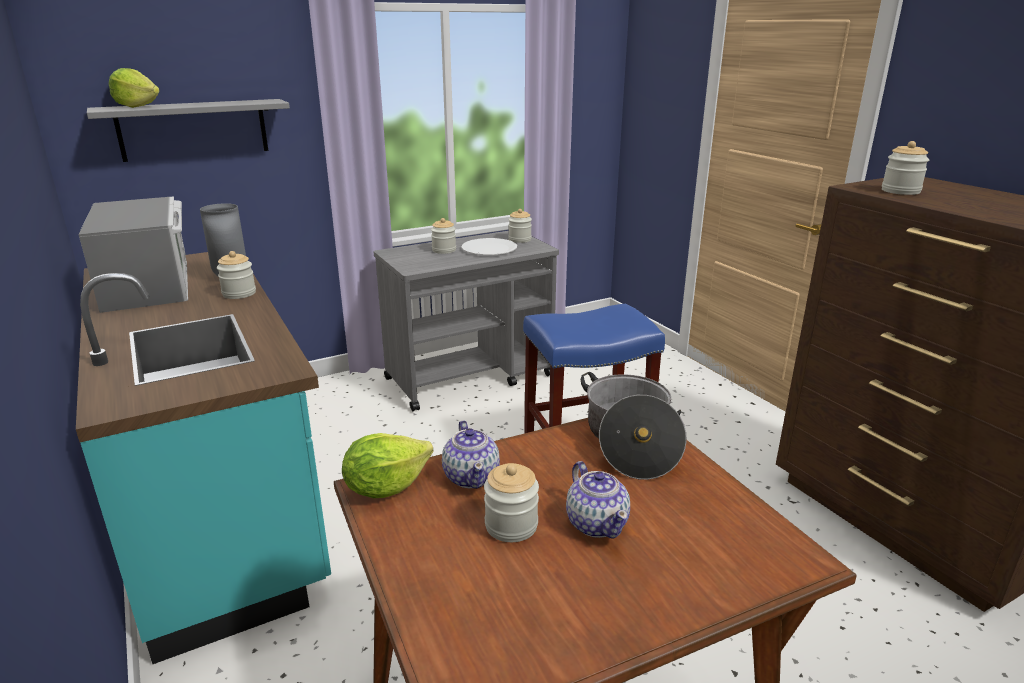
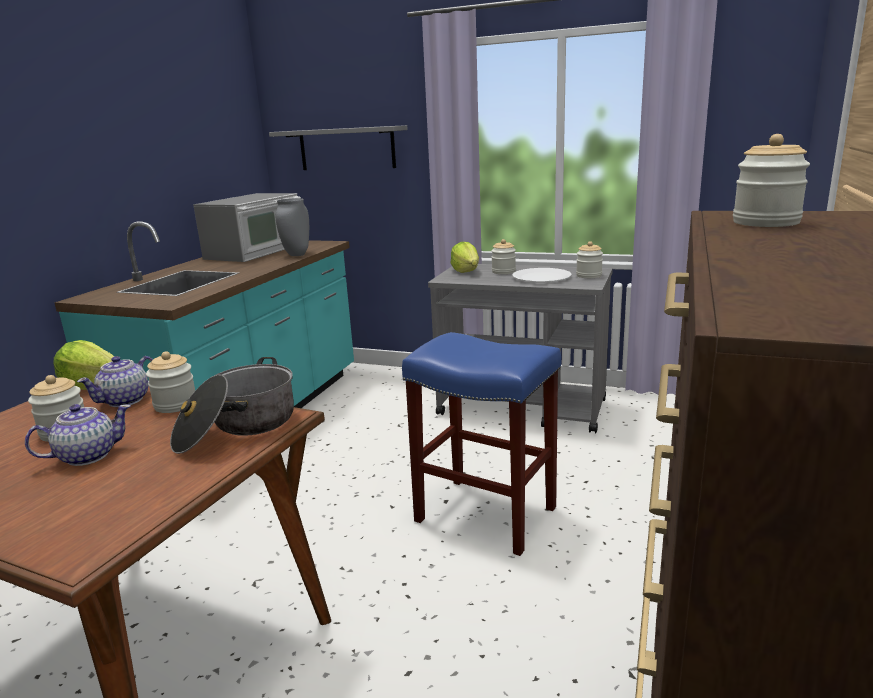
camera: 50 degrees right, 5 degrees down
(137, 106) = (306, 129): lettuce -> lettuce (466, 271)
(239, 293) = (273, 263): jar -> jar (175, 405)
(597, 523) = (87, 456): teapot -> teapot turned 150 degrees counterclockwise

